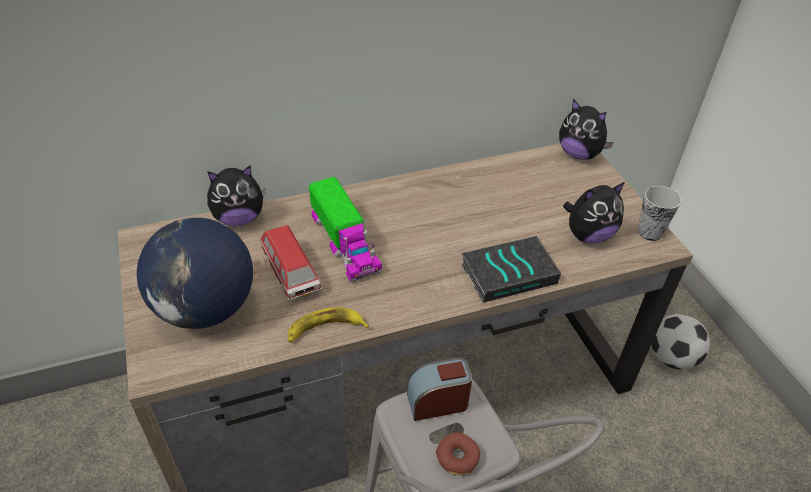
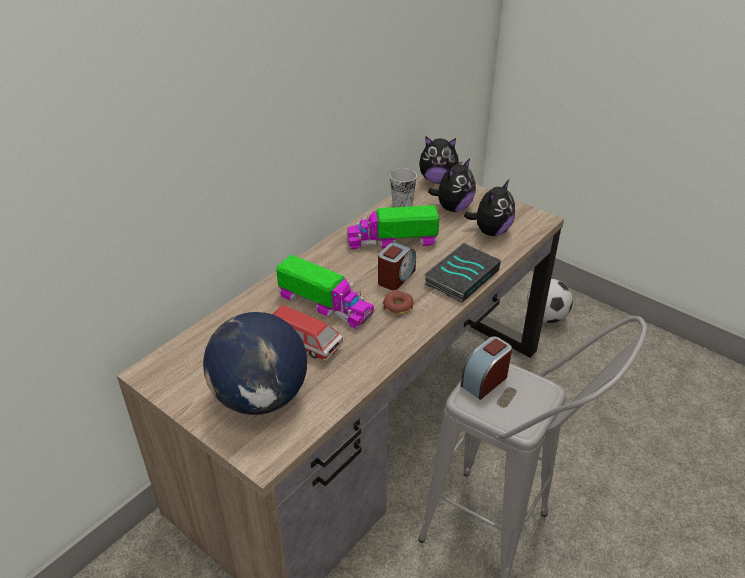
camera: 30 degrees left, 5 degrees down
(239, 218) = (220, 322): plush toy -> plush toy (453, 208)
(325, 329) = (368, 369): banana -> none
(439, 244) = (396, 277): none -> alarm clock
(457, 458) = (527, 407): donut -> donut (398, 307)
(470, 202) = (392, 240): none -> toy truck
(649, 232) = (526, 214): cup -> cup (402, 206)

